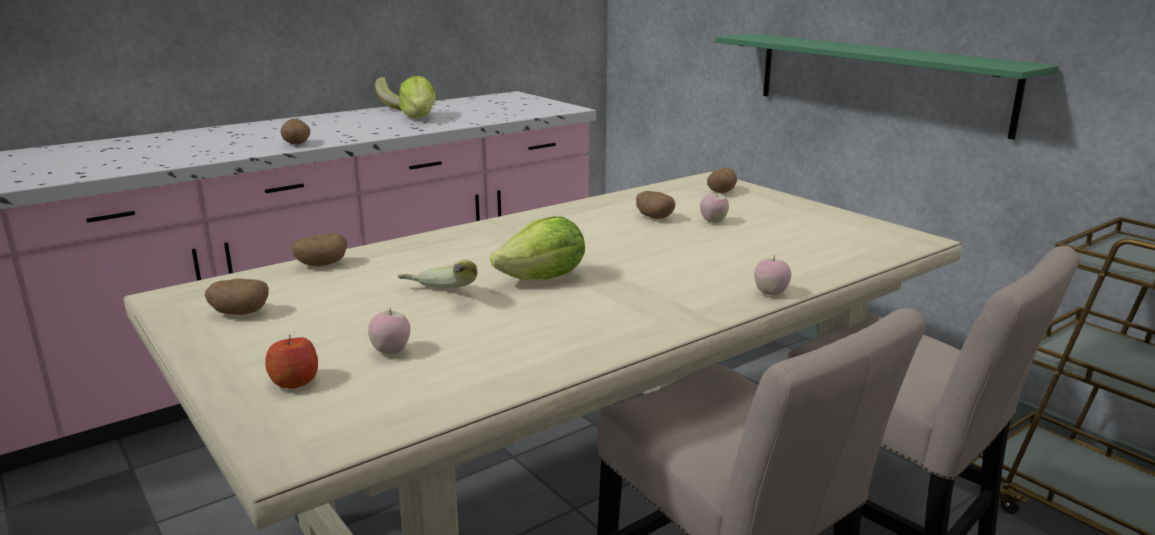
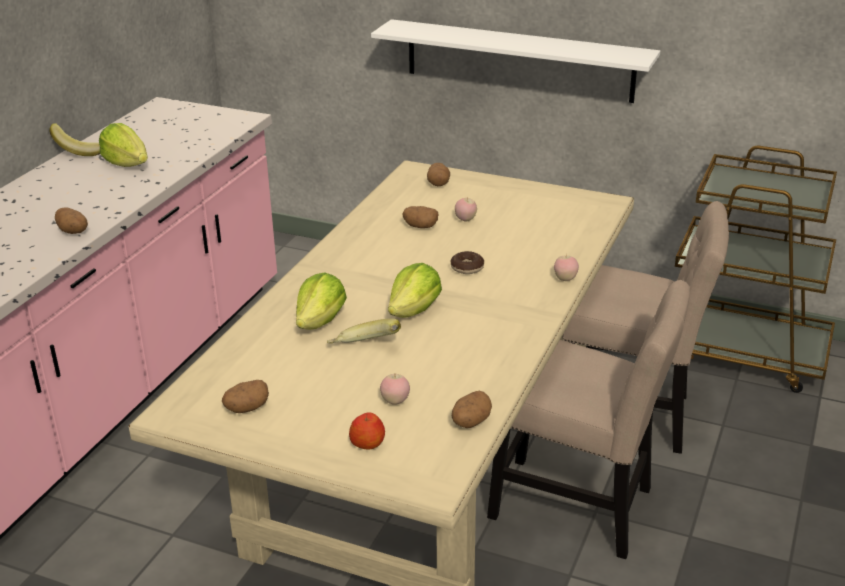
camera: 30 degrees left, 10 degrees up
(321, 264) = (237, 348): potato -> potato (470, 422)
(432, 264) = (321, 321): none -> lettuce
(658, 258) = (467, 268): none -> donut
(878, 81) = (519, 60): green shelf -> white shelf

